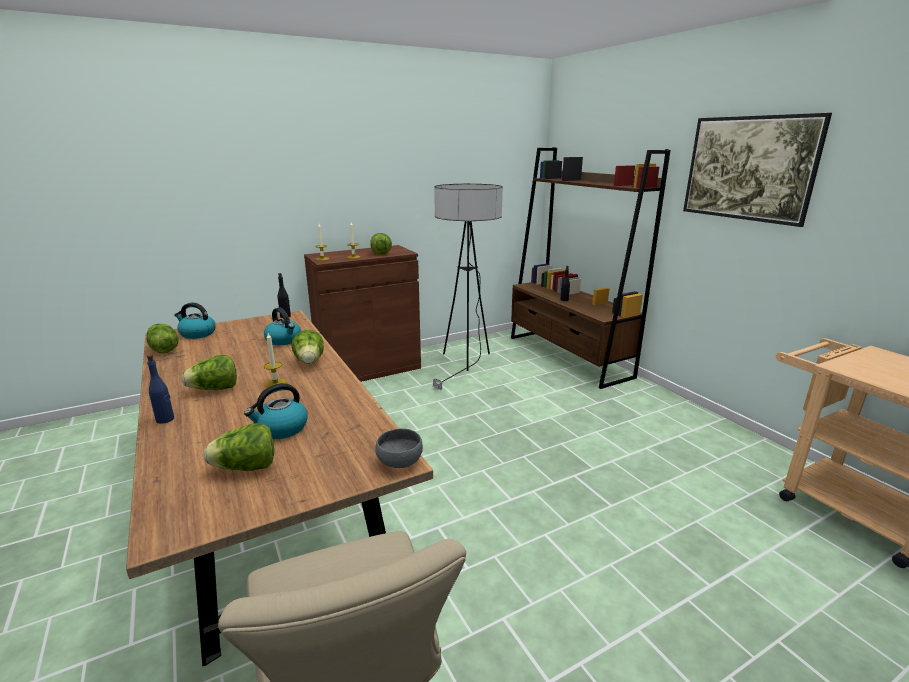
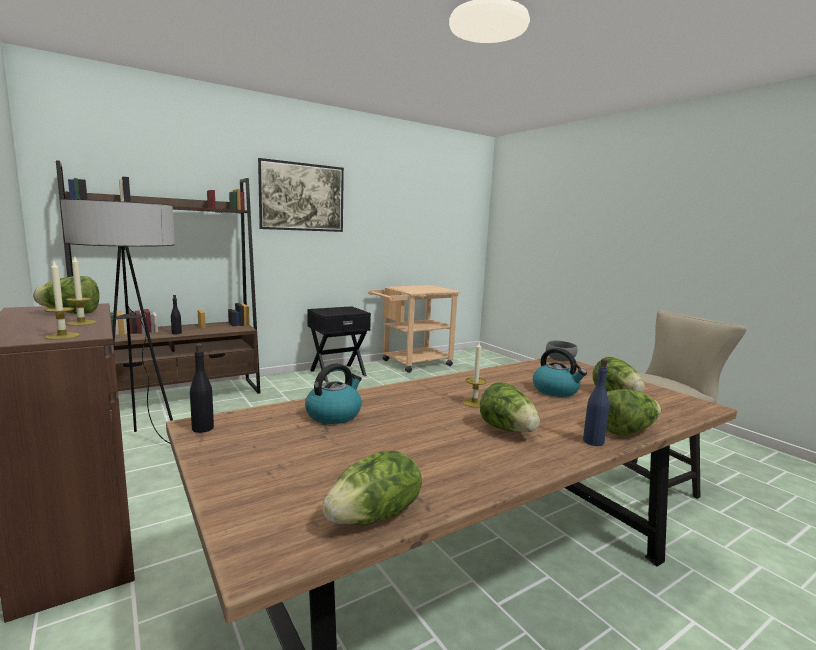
camera: 95 degrees left, 10 degrees down
(197, 334) = (276, 501): kettle -> none
(310, 362) = (412, 393): lettuce -> lettuce (626, 431)
(712, 430) = (337, 372): none -> black nightstand

